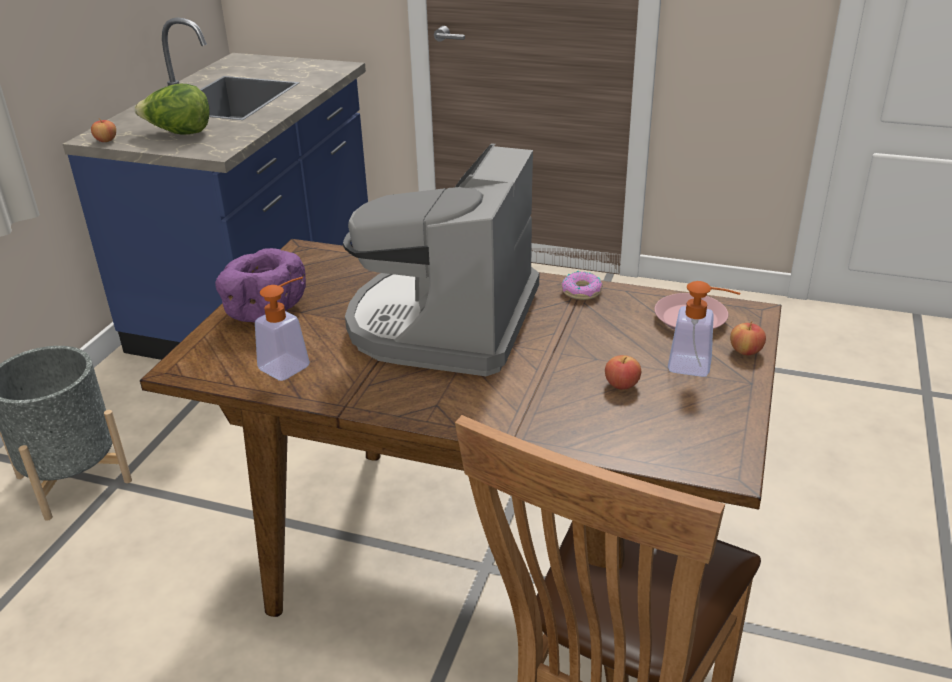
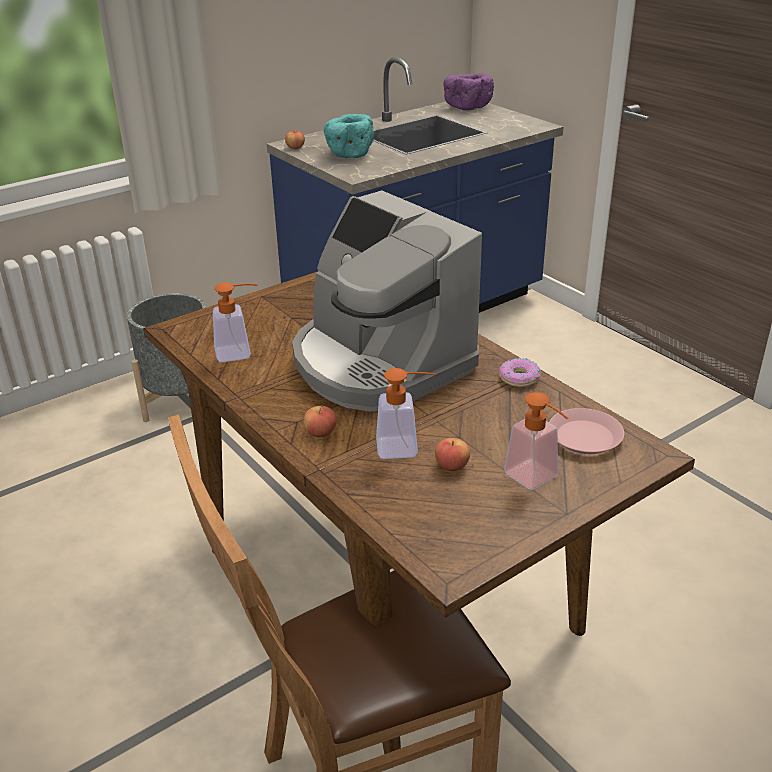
camera: 35 degrees right, 0 degrees up
(179, 133) = (348, 154): lettuce -> turquoise bowl
(264, 311) = (269, 308): purple bowl -> purple bowl (467, 107)
(445, 323) = (379, 363): coffee machine -> coffee machine turned 90 degrees counterclockwise
(564, 386) = (405, 448): none -> soap dispenser
(745, 351) = (599, 484): apple -> apple (321, 433)

